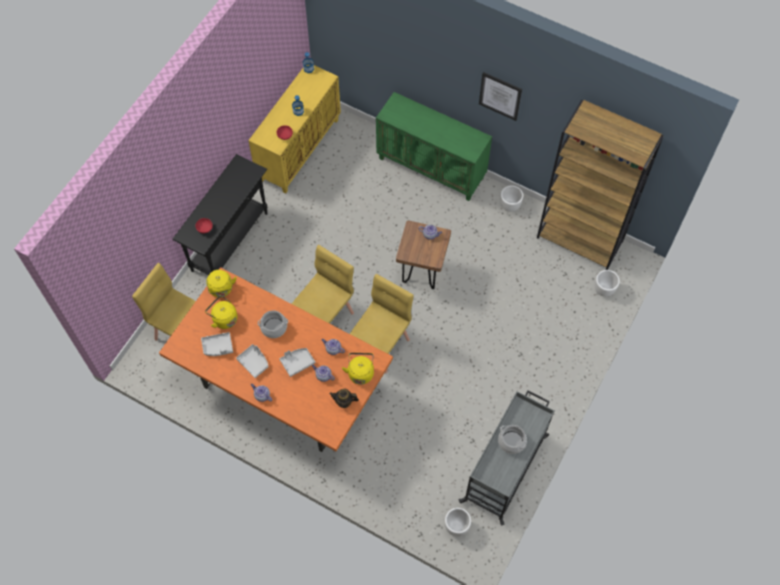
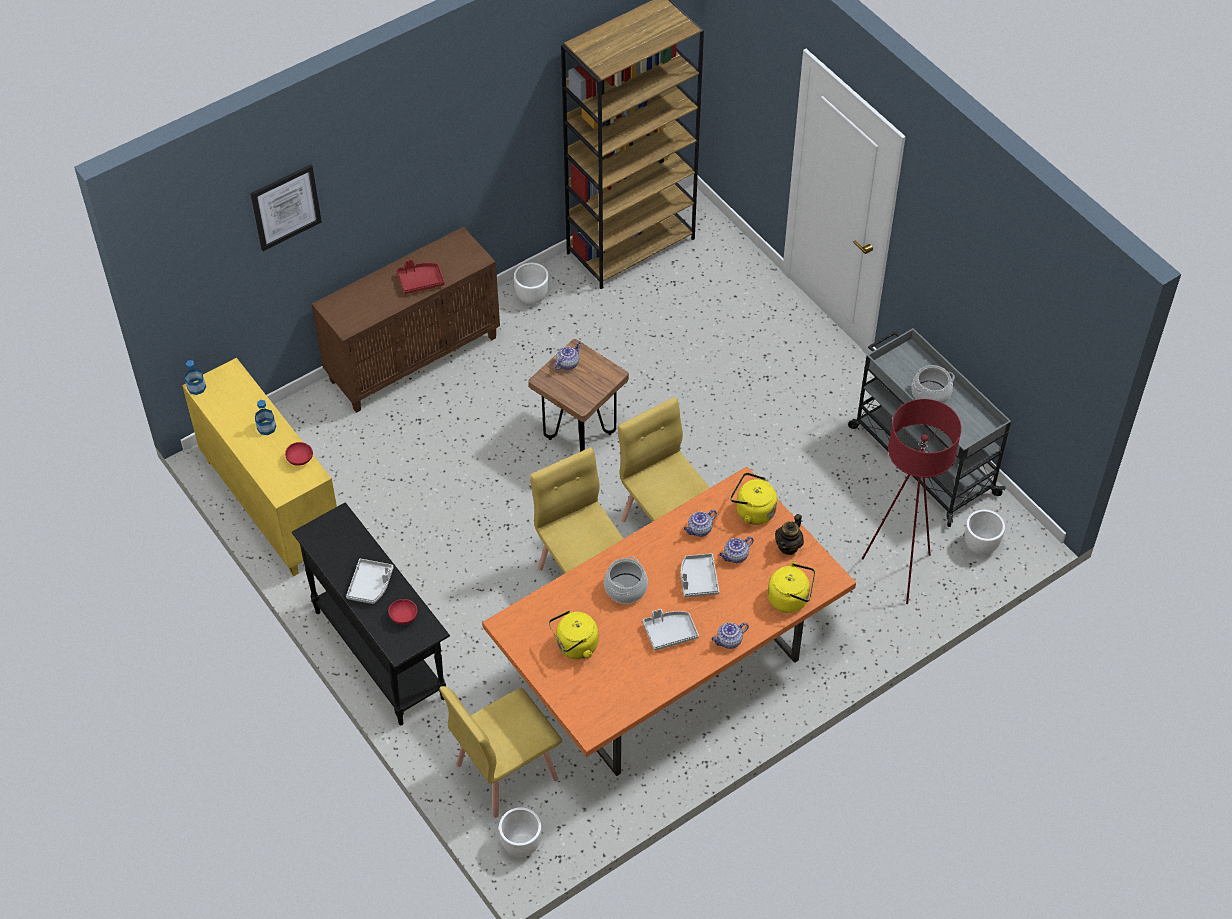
camera: 65 degrees left, 10 degrees down
(218, 347) = (619, 670): grey tray -> grey tray (370, 585)
(221, 289) = (523, 633): yellow kettle -> yellow kettle (791, 599)
(412, 485) = (898, 571): none -> red floor lamp
(432, 168) = (414, 358): green cabinet -> brown cabinet
(438, 134) = (420, 281): none -> red tray
(500, 96) = (458, 151): picture -> picture (285, 207)
(604, 290) = (720, 253): white planter -> white planter (522, 844)

